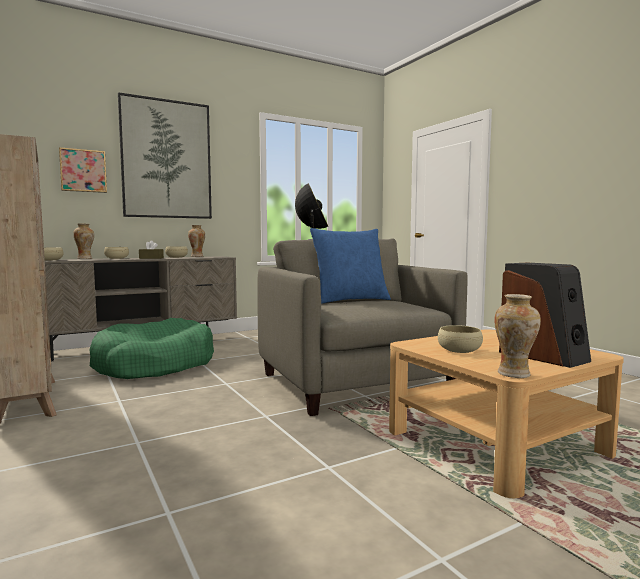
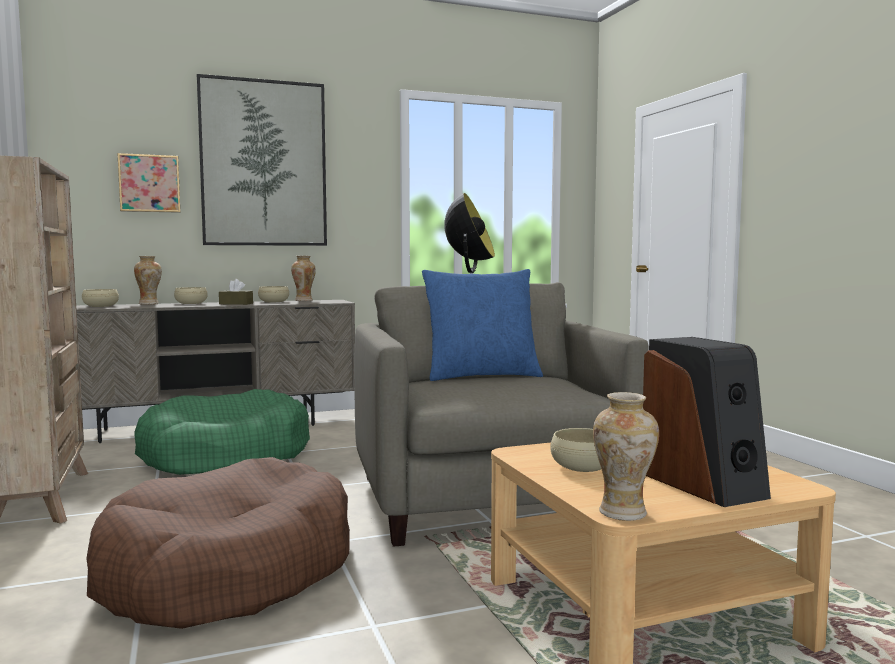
camera: 10 degrees right, 0 degrees up
(202, 440) = (227, 572): none -> brown dog bed

